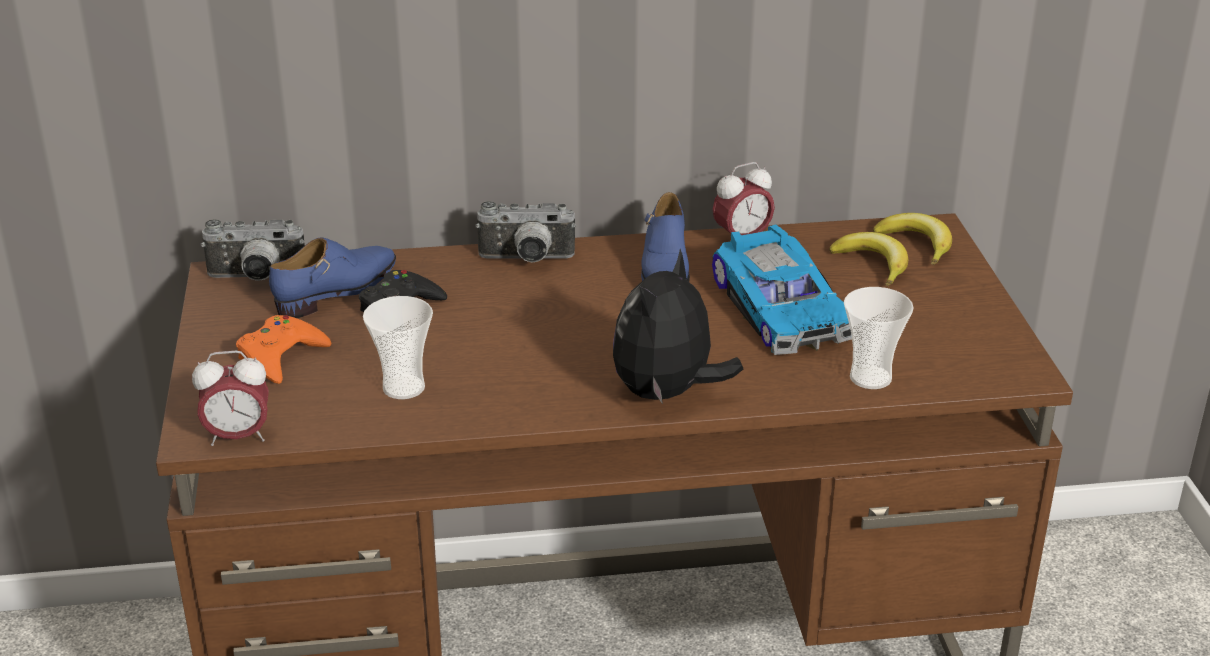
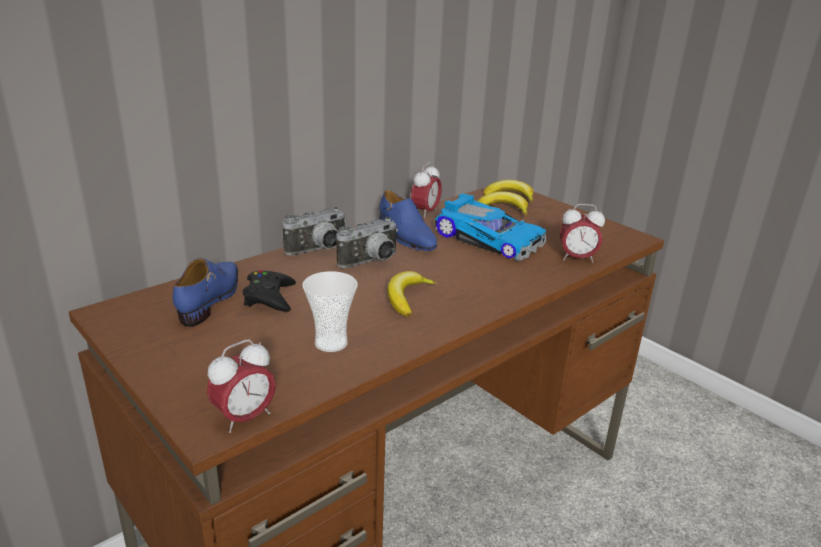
camera: 35 degrees left, 5 degrees down
(256, 278) = (137, 307): camera -> camera (371, 262)
(281, 356) = (215, 351): orange game controller -> none
(556, 360) = (407, 298): none -> banana
(667, 393) = (492, 296): plush toy -> none
(870, 378) = (577, 258): cup -> alarm clock

